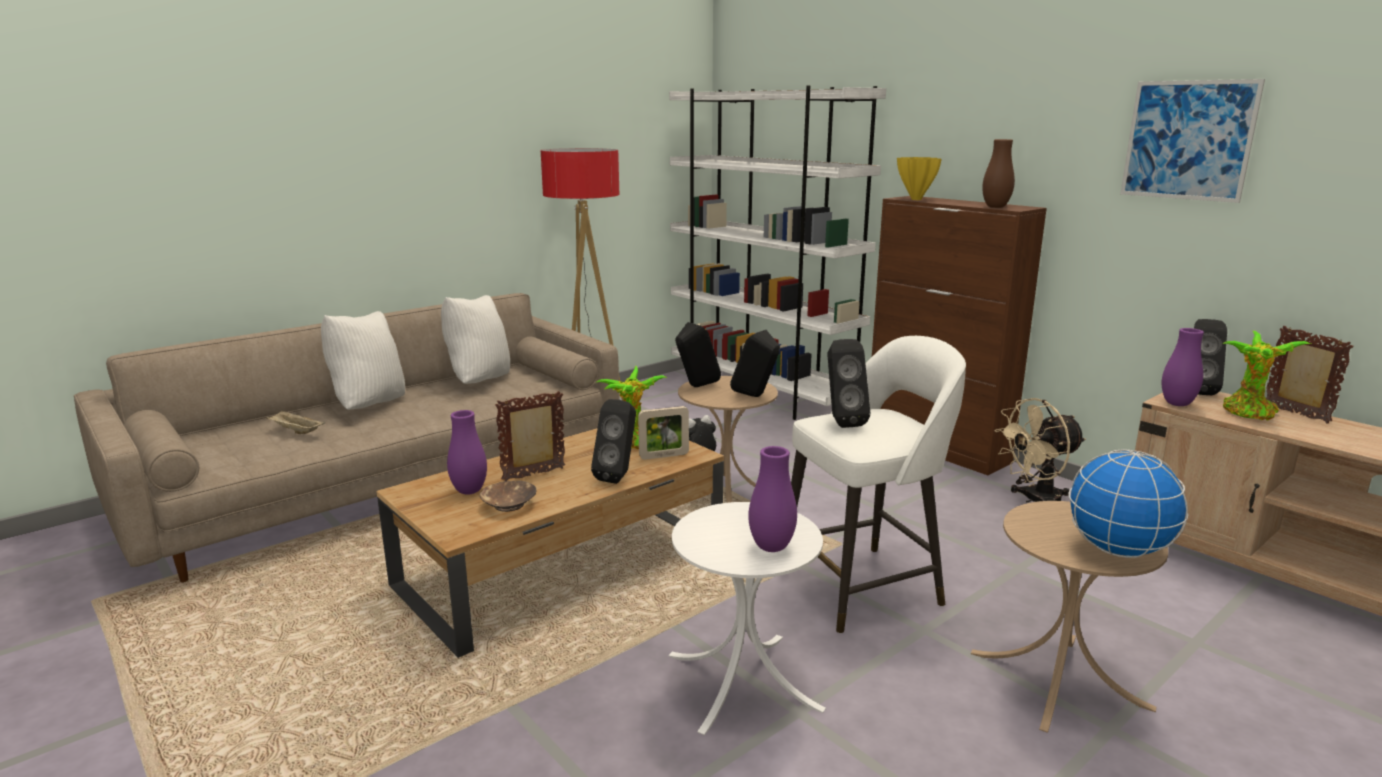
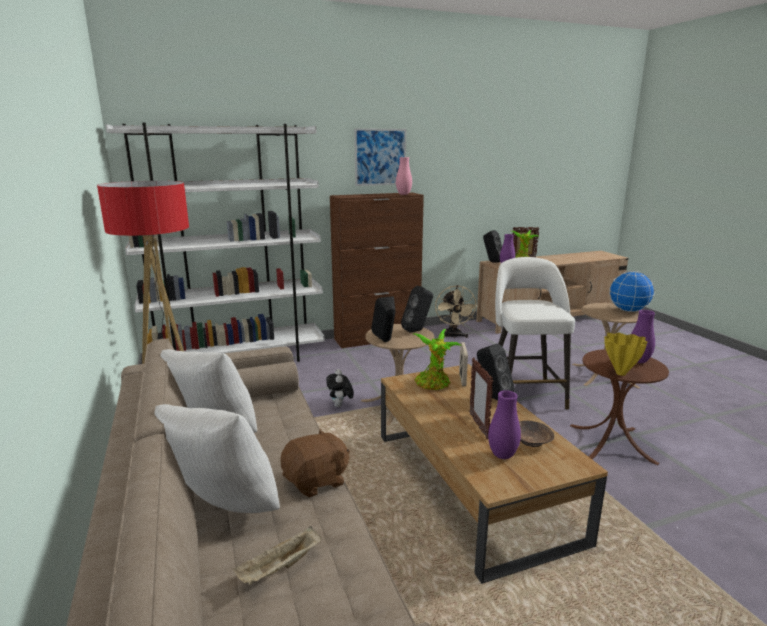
camera: 70 degrees left, 0 degrees up
(410, 424) = (316, 481): none -> brown plush toy
(743, 681) = (612, 443): white side table -> brown side table
(841, 422) = (529, 310): black speaker -> none
(915, 199) = (352, 196): yellow vase -> yellow vase (620, 373)
(995, 207) = (403, 194): brown vase -> pink vase
(1188, 140) = (467, 154): picture -> picture (380, 157)

